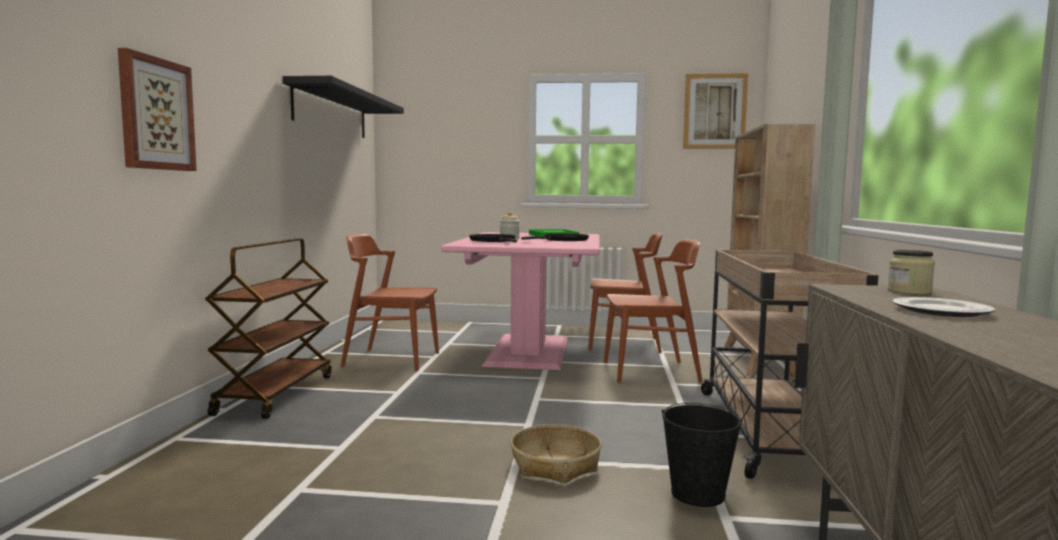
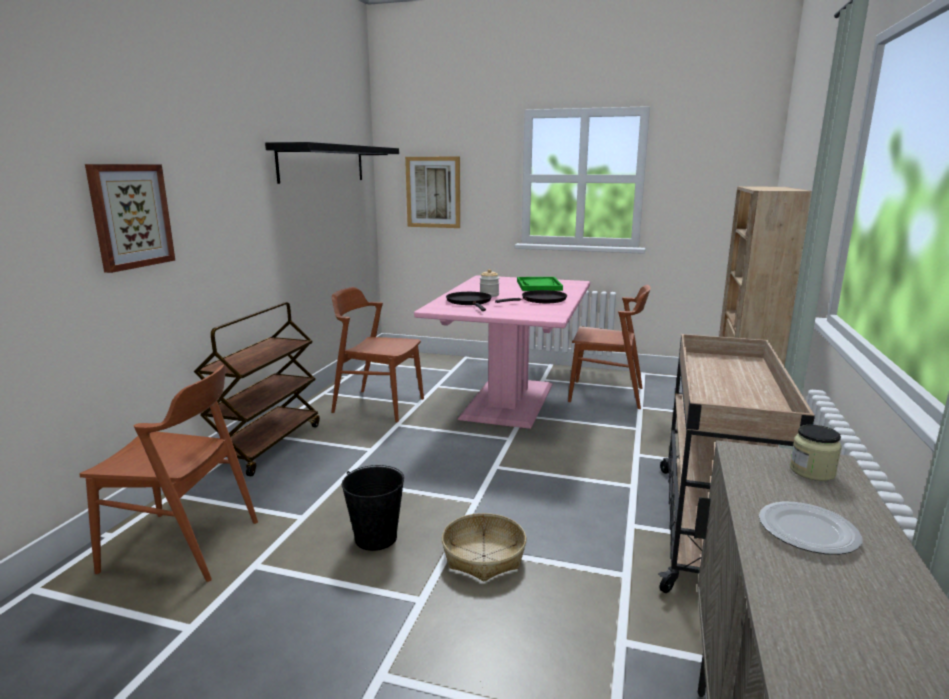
camera: 10 degrees right, 10 degrees up
(651, 371) = (620, 436): brown chair -> brown chair (182, 545)
(698, 494) = (605, 608): black bucket -> black bucket (376, 538)
(714, 111) = (724, 148): picture -> picture (433, 192)

